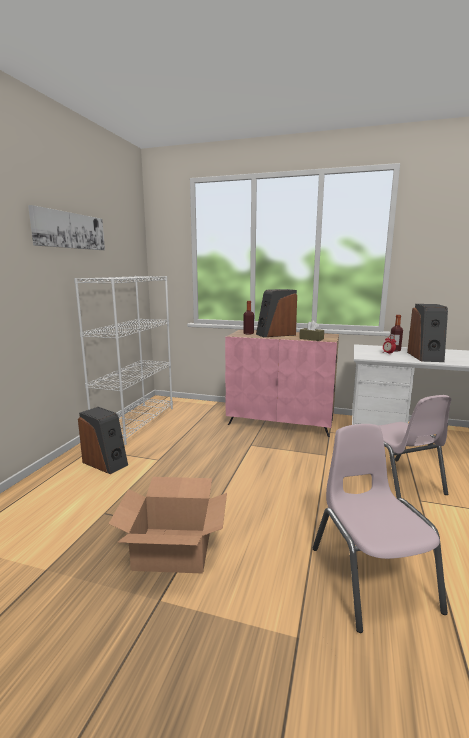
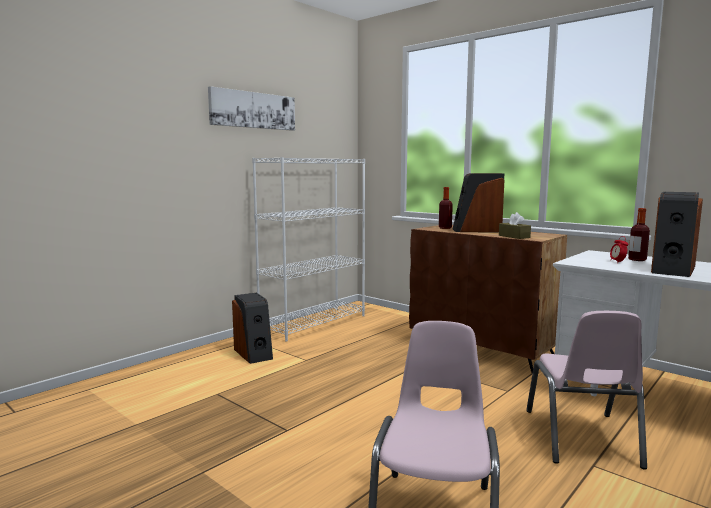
camera: 25 degrees right, 5 degrees down
(173, 548) = (251, 436): cardboard box -> none
(281, 422) = (481, 348): pink cabinet -> brown cabinet

